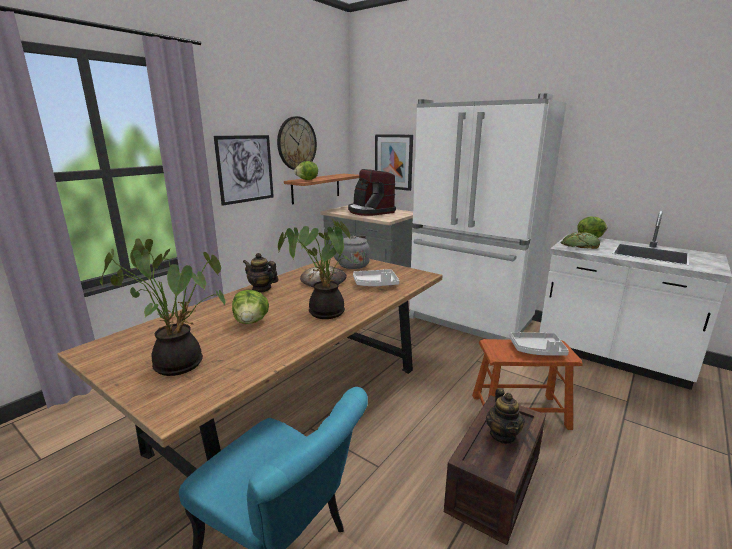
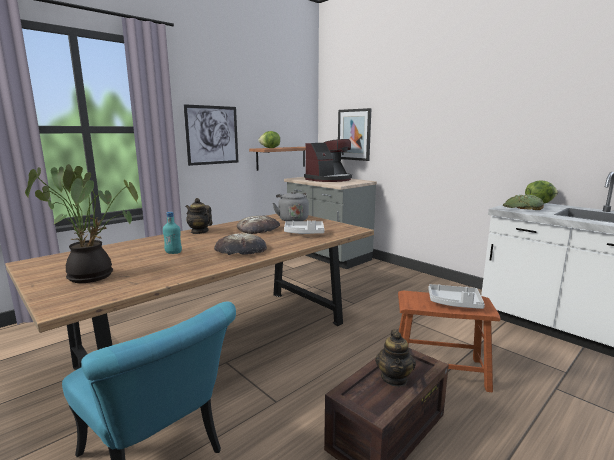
camera: 10 degrees right, 5 degrees down
(251, 322) = (173, 252): lettuce -> turquoise bottle
(296, 143) = (263, 116): wall clock -> none
(323, 312) = (240, 250): potted plant -> bread
(370, 211) = (329, 179): coffee machine -> coffee machine turned 105 degrees counterclockwise
(469, 320) = (417, 286): white fridge -> none

